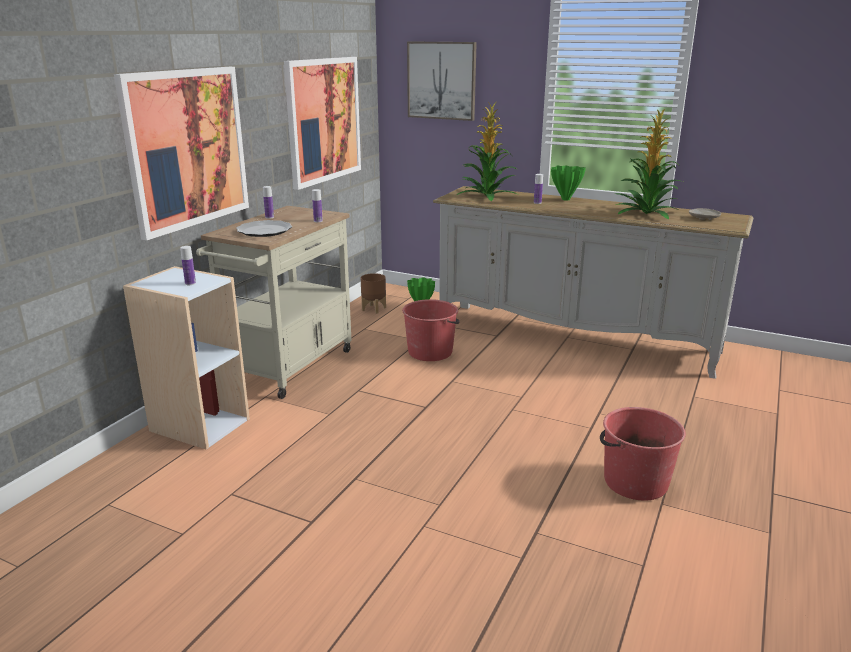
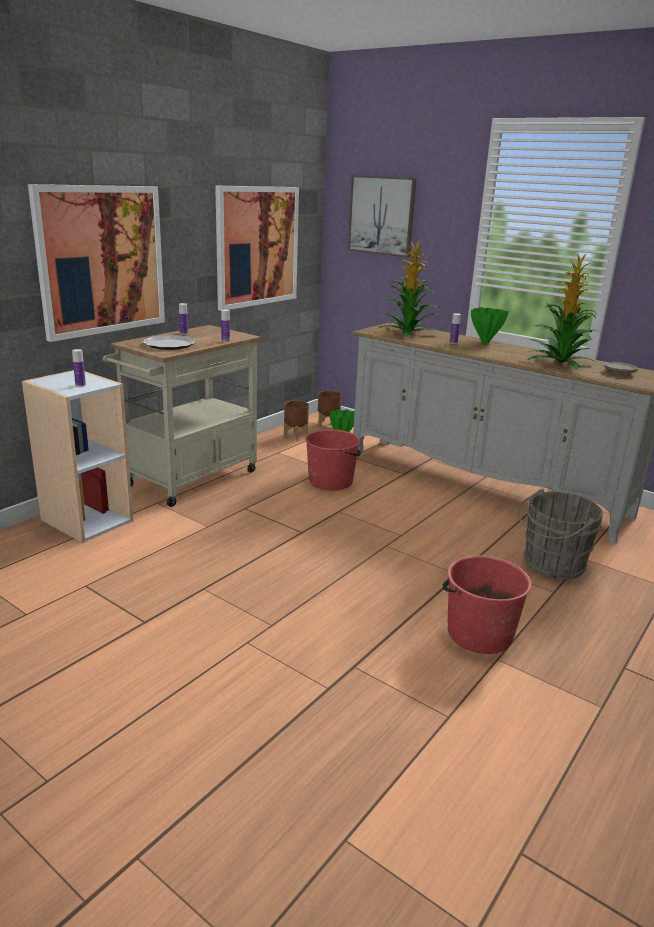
camera: 10 degrees right, 0 degrees up
(401, 293) = (328, 424): none -> brown planter
(668, 406) = (550, 564): none -> grey bucket

